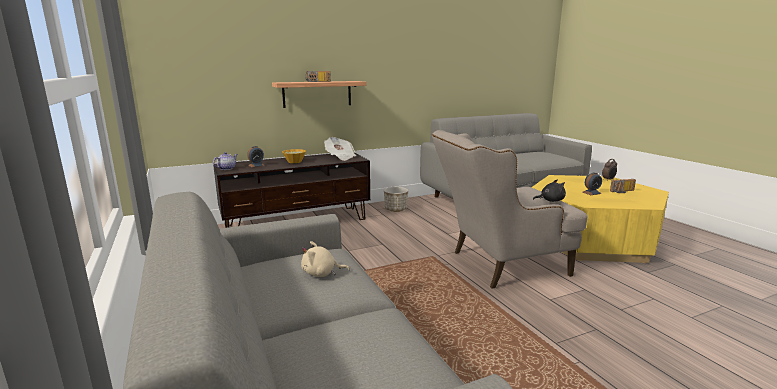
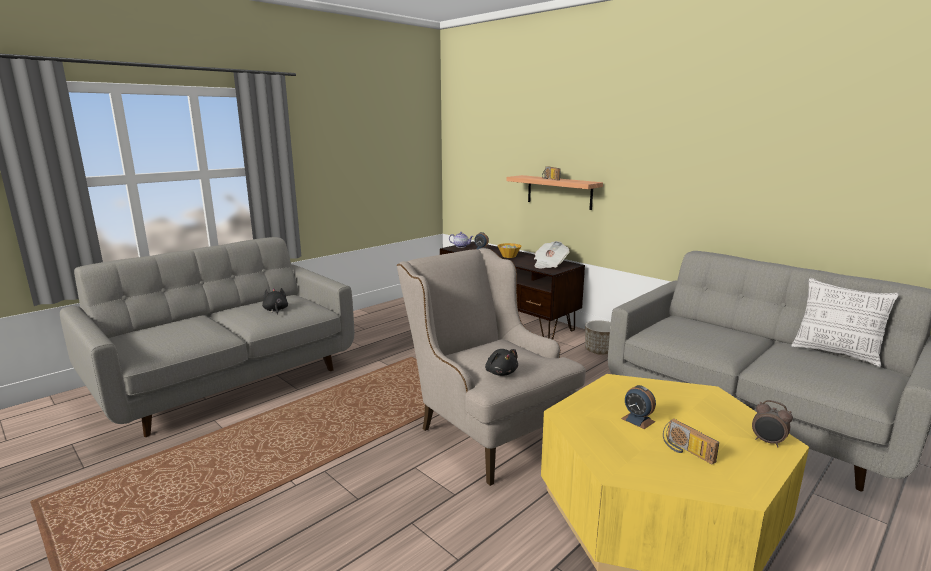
camera: 70 degrees right, 0 degrees up
(321, 273) = (275, 310): beige plush toy -> black plush toy
(521, 152) = (836, 353): none -> pillow

